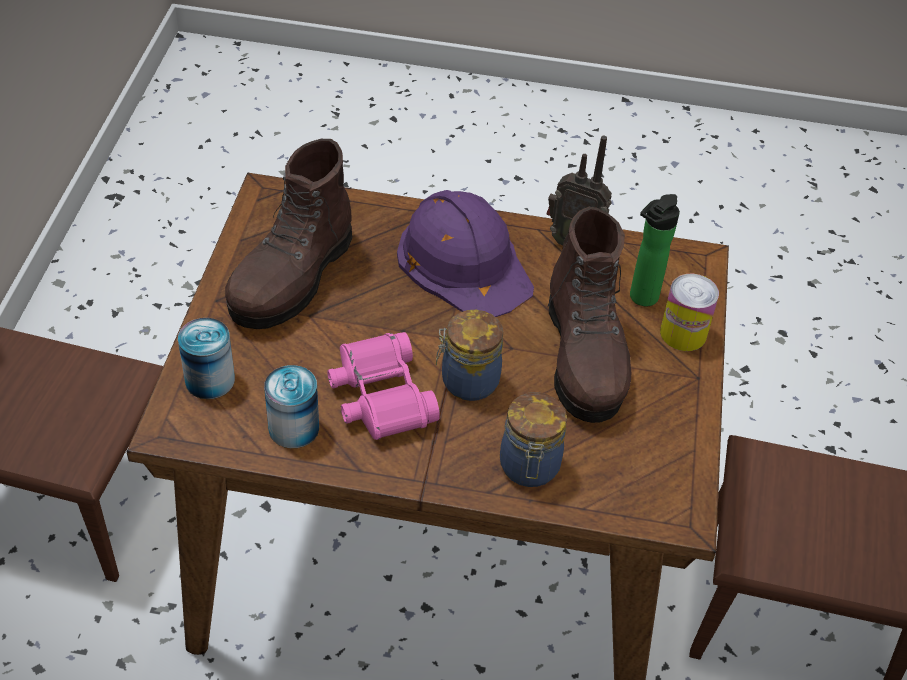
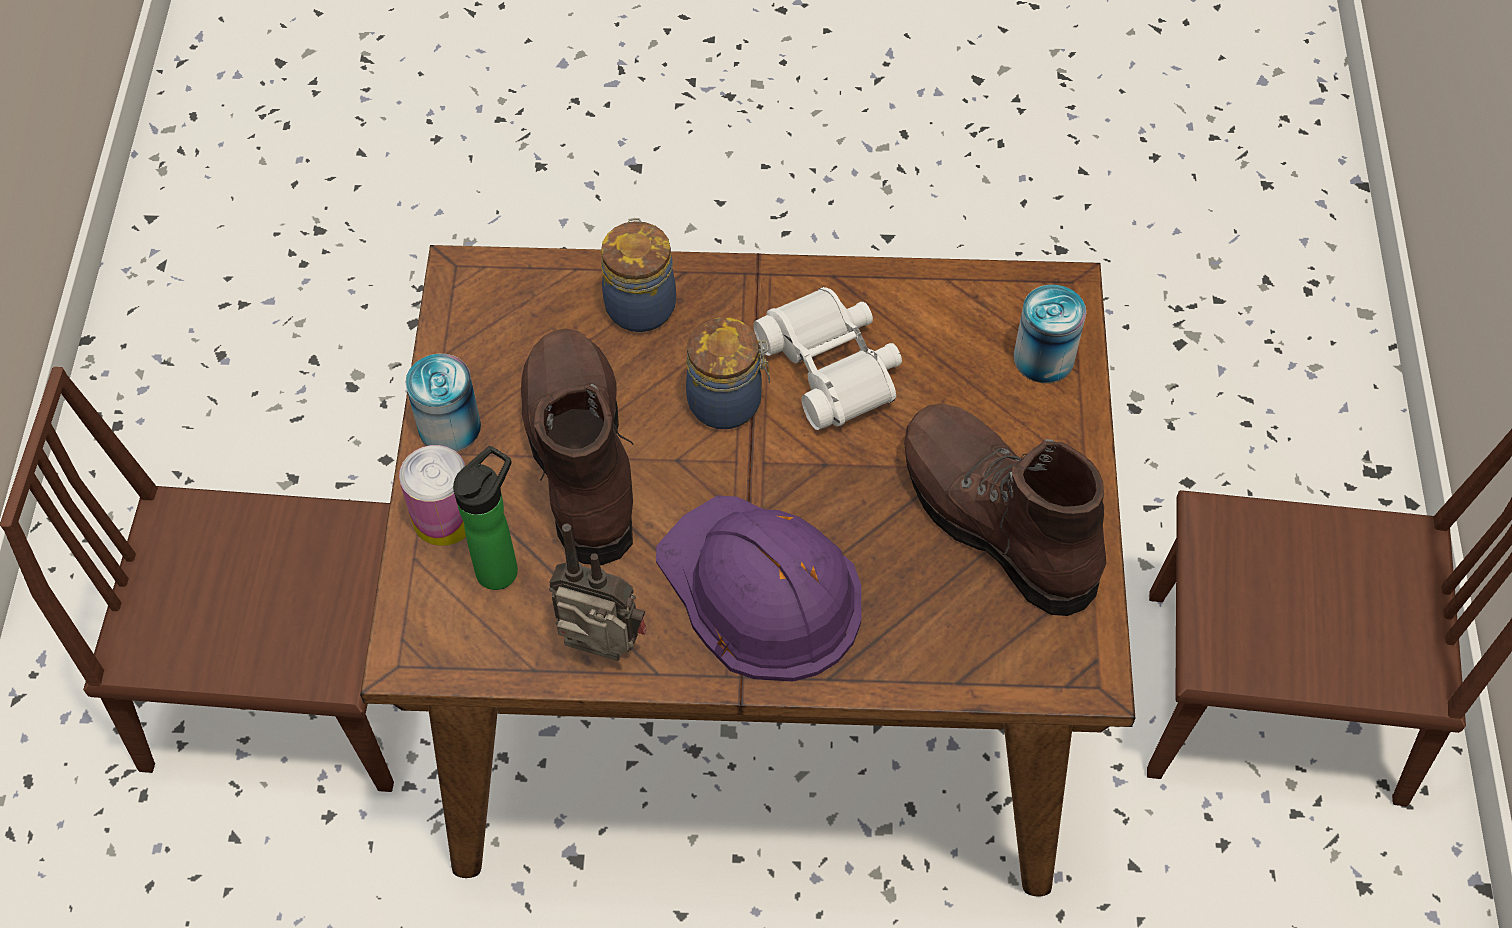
camera: 175 degrees right, 10 degrees up
(292, 278) = (995, 523): brown boot -> brown boot turned 60 degrees counterclockwise
(293, 428) = (923, 313): can -> can (449, 426)
(380, 396) = (832, 366): pink binoculars -> white binoculars

